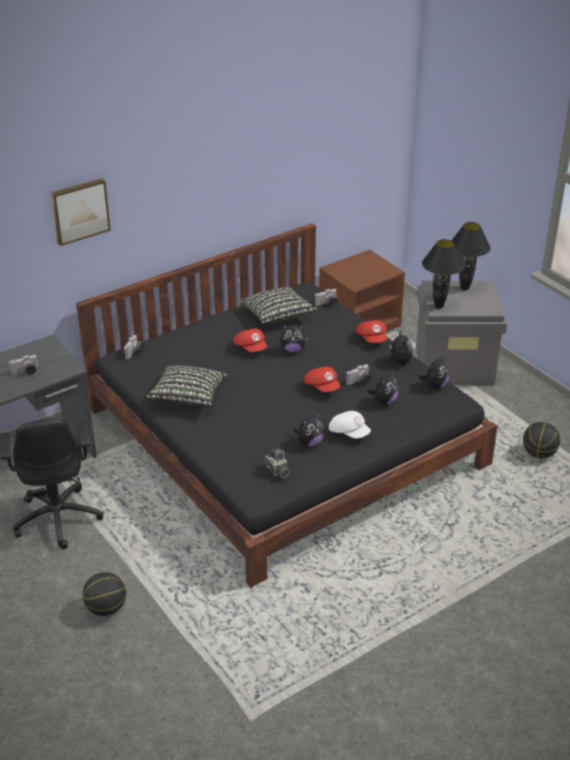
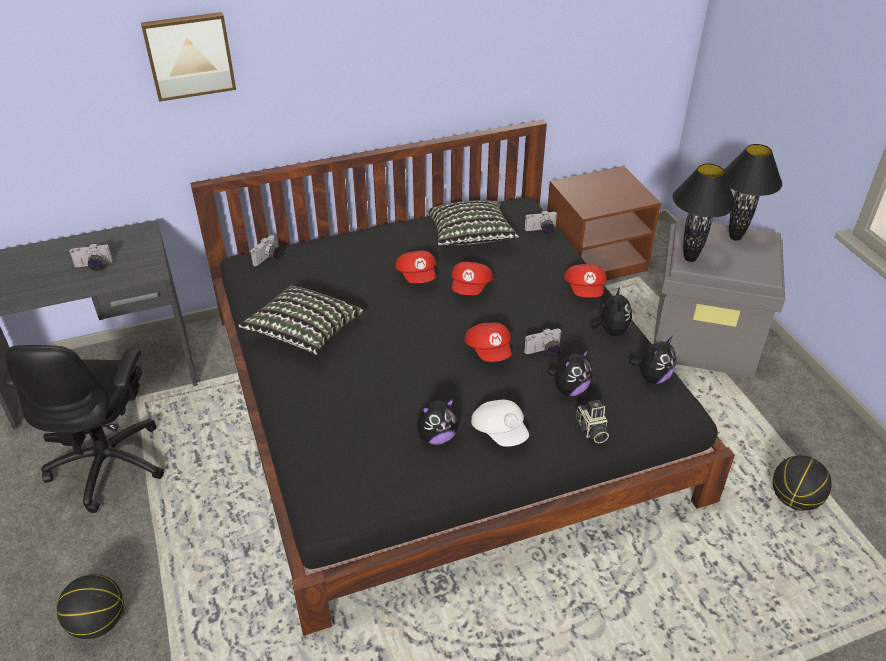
camera: 15 degrees right, 5 degrees up
(277, 470) = (371, 475): camera -> camera (591, 430)
(293, 349) = (471, 288): plush toy -> red cap

